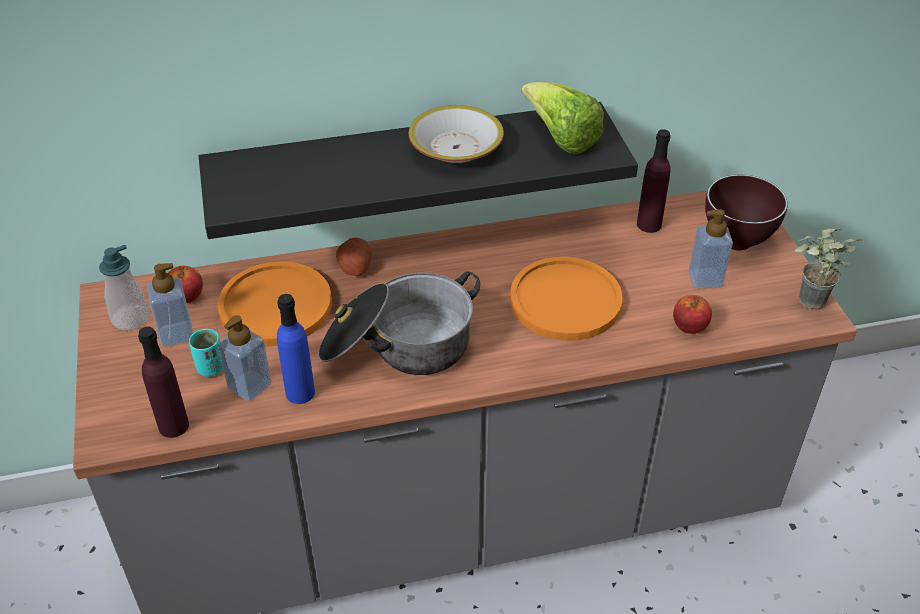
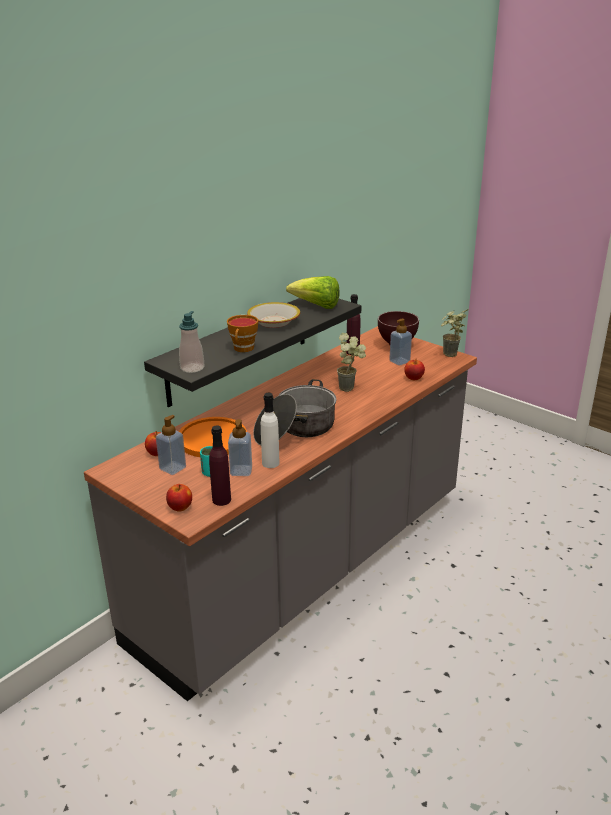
camera: 35 degrees left, 15 degrees down
(115, 410) = (180, 507): none -> apple
(130, 318) = (136, 472): soap dispenser -> soap dispenser (192, 368)
(300, 392) = (270, 463): blue bottle -> white bottle
(347, 188) = (243, 349): none -> cup
(355, 266) = (233, 411): potato -> none
(565, 300) = (351, 388): orange plate -> potted plant

